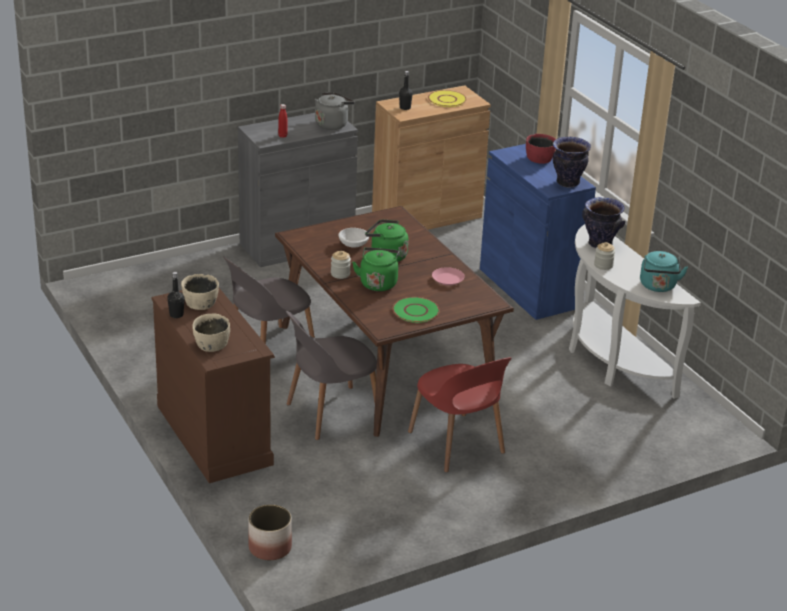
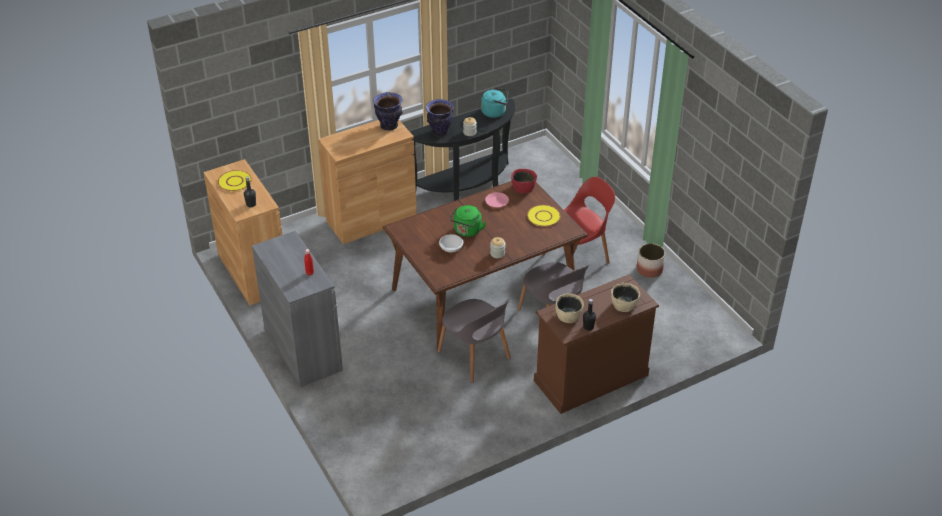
camera: 90 degrees left, 10 degrees up
(270, 548) = (708, 340): planter -> planter (649, 269)
(332, 124) = (285, 244): grey kettle -> none
(378, 283) = (507, 234): green kettle -> none
(416, 311) = (543, 216): green plate -> yellow plate
(529, 288) = (371, 219): blue cabinet -> brown cabinet
(540, 158) = (348, 137): red bowl -> red bowl (523, 187)
(612, 361) = (467, 186): white console table -> black console table

